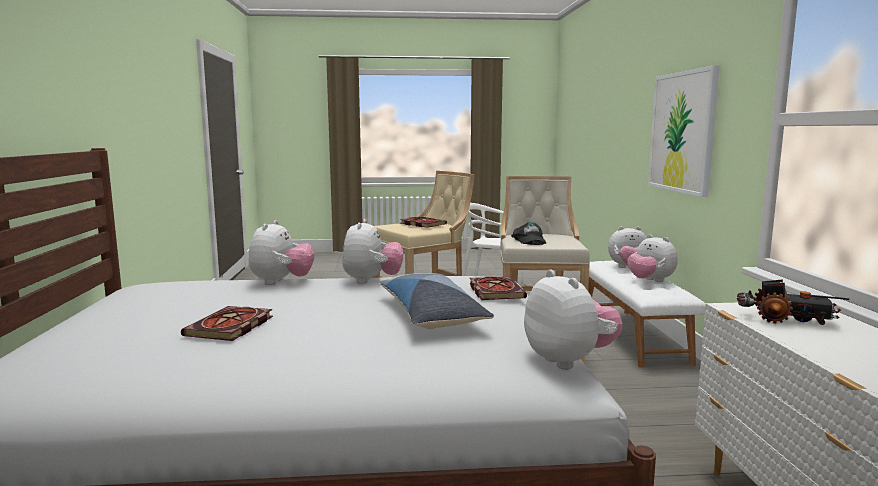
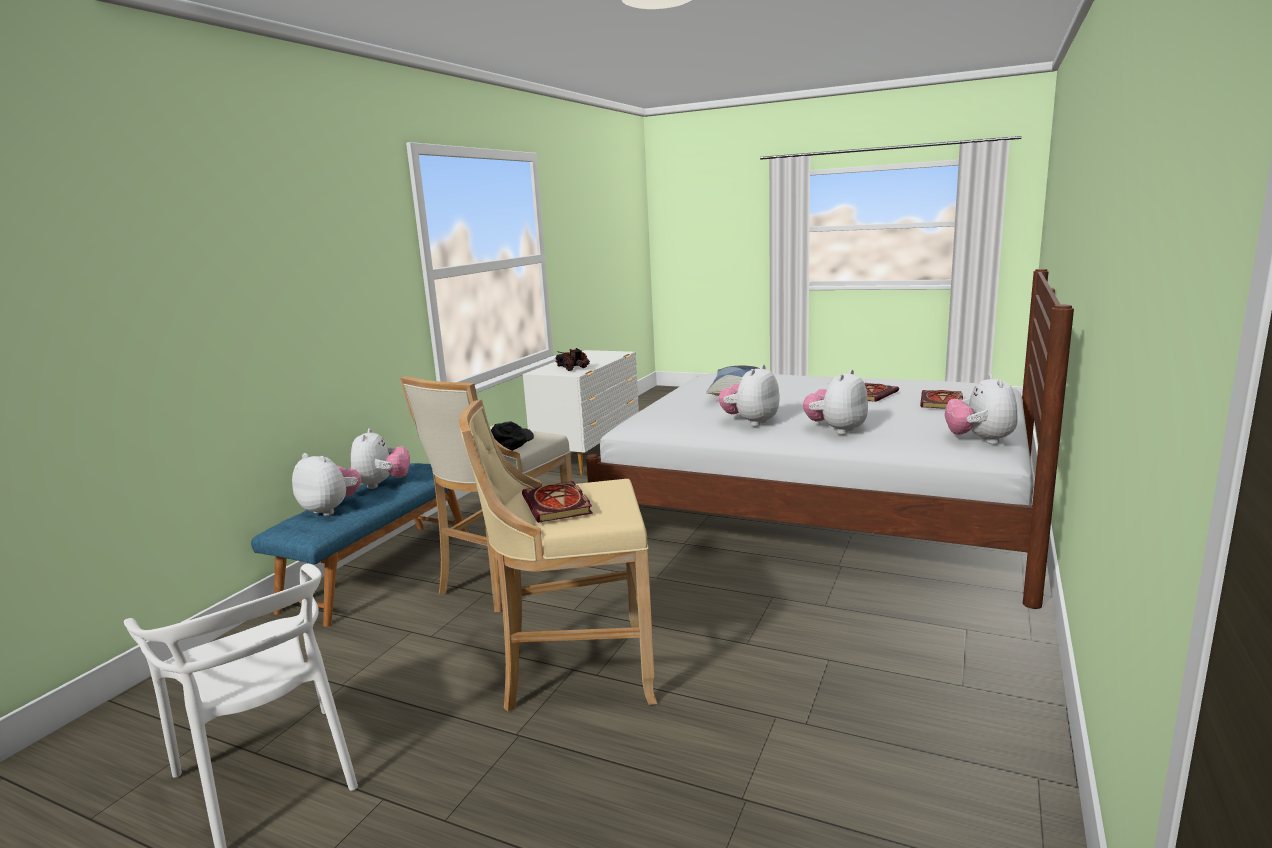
camera: 150 degrees left, 5 degrees up
(494, 291) = (666, 404): book -> book (942, 403)
(569, 361) = (697, 376): plush toy -> plush toy (980, 440)
(634, 336) = (379, 570): white bench -> blue bench
(682, 132) = (304, 307): picture -> none

